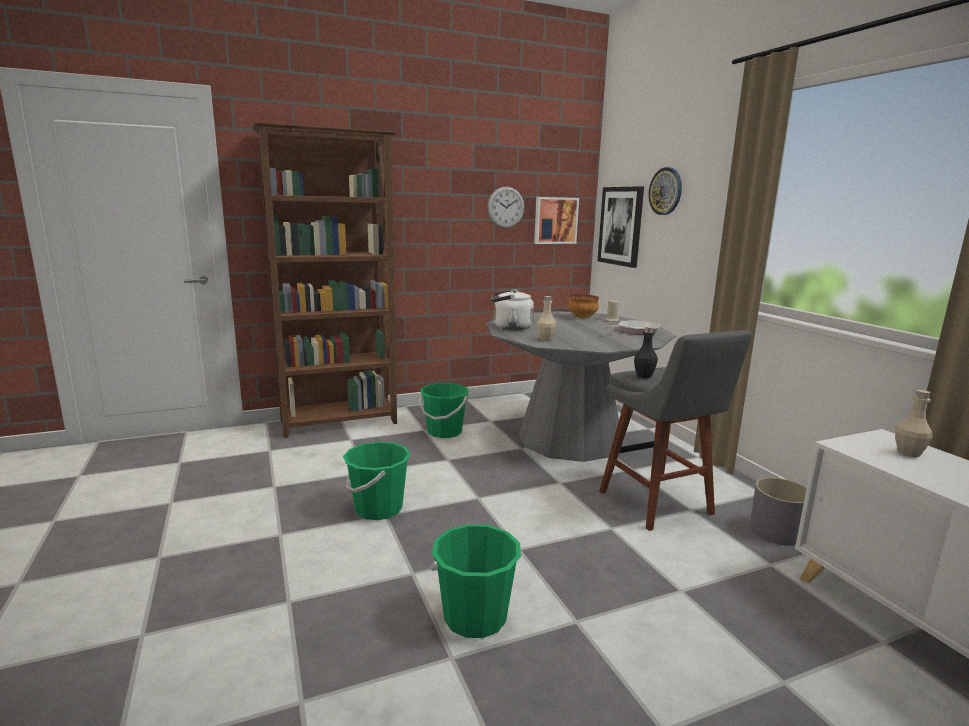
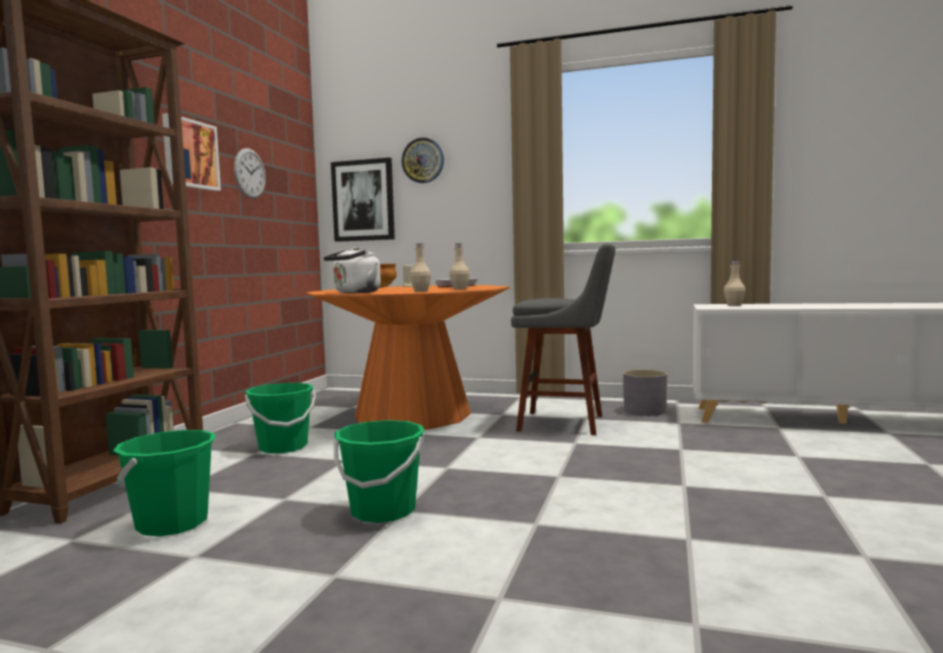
camera: 50 degrees left, 10 degrees down
(475, 617) = (639, 516): green bucket -> green bucket (172, 523)
(555, 220) = (290, 195): picture -> picture (189, 154)
(570, 439) = (412, 415): grey dining table -> orange dining table
(593, 342) = (459, 289): none -> beige bottle
(644, 376) = (545, 299): black bottle -> none

